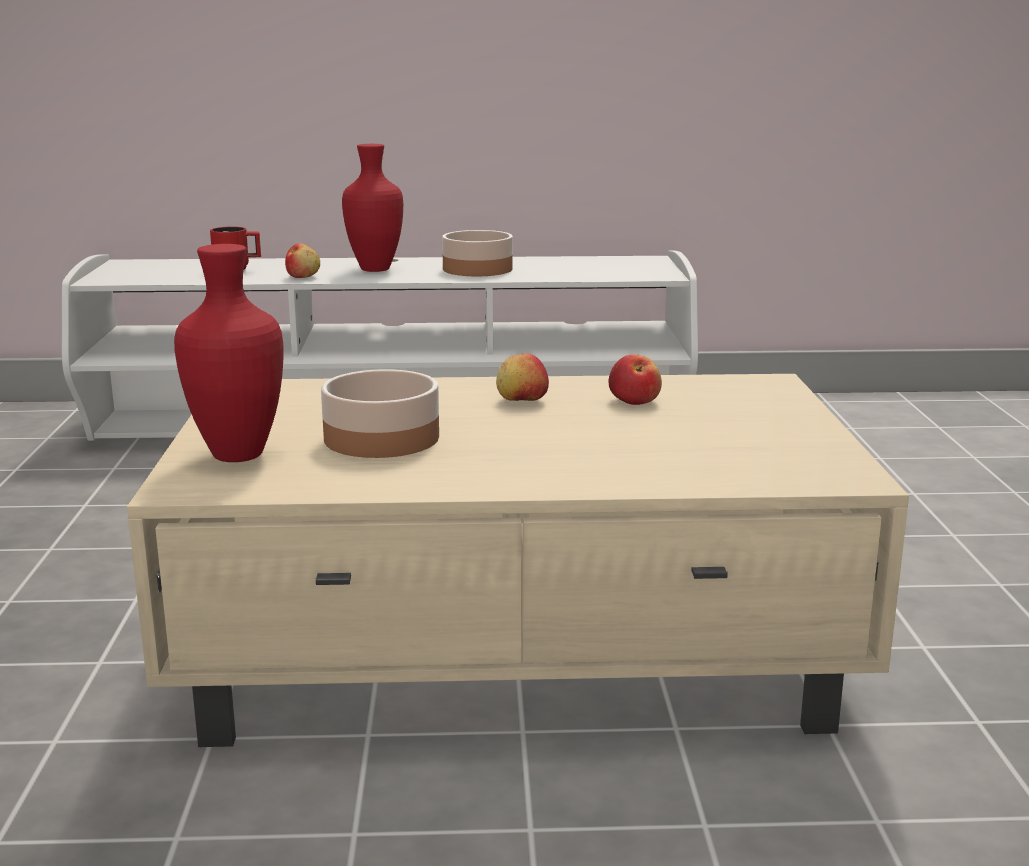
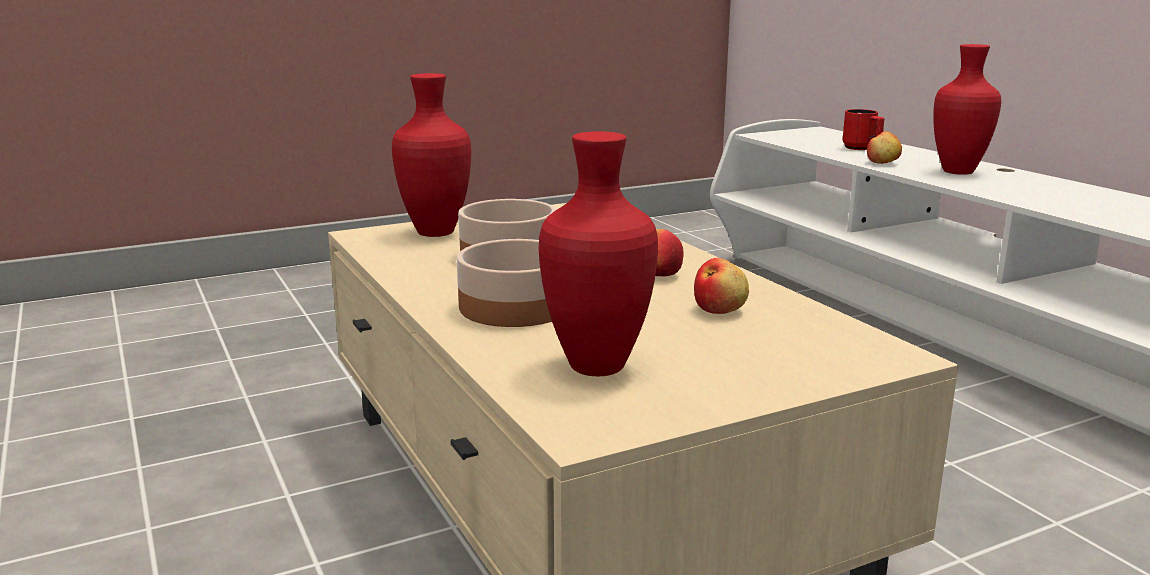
camera: 65 degrees right, 0 degrees up
(477, 269) = (1047, 193): bowl -> bowl (517, 306)
(729, 454) = (600, 366): none -> red vase

